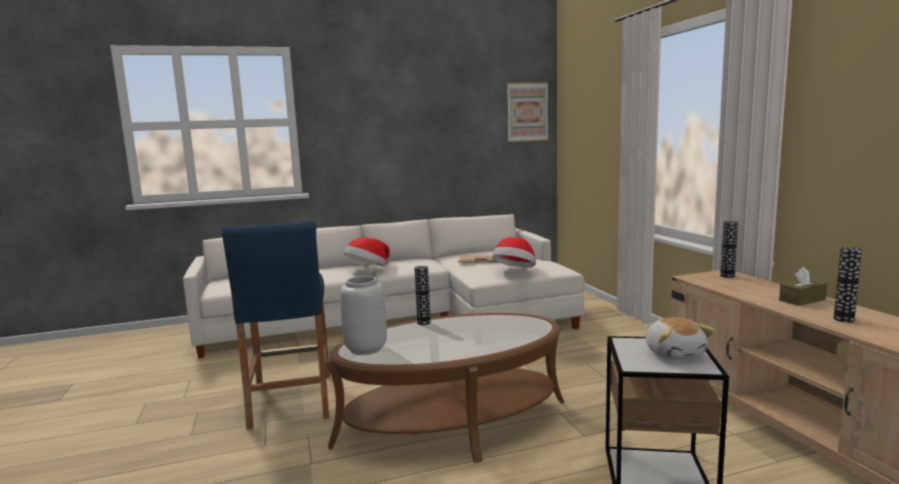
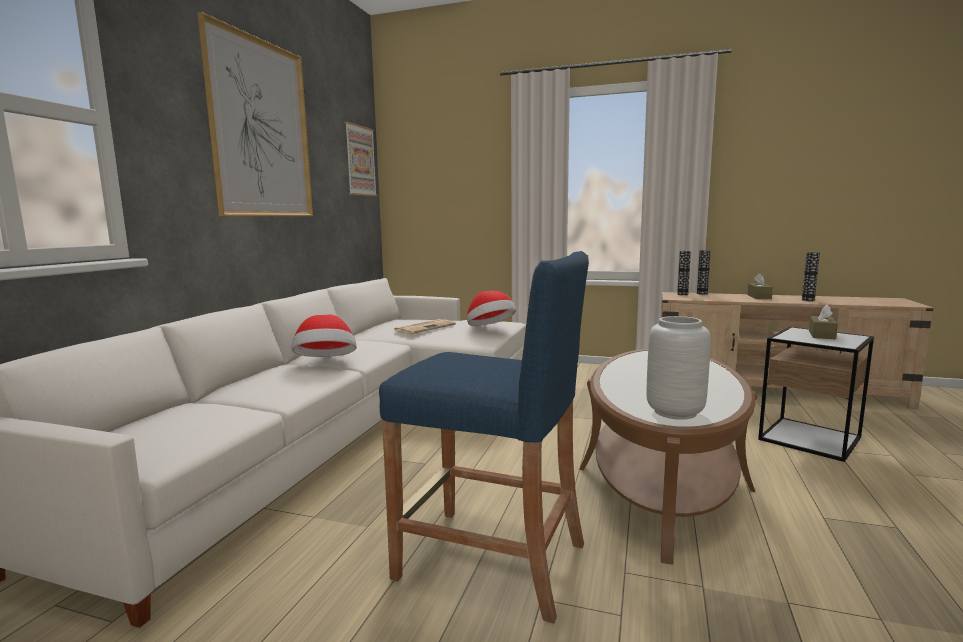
camera: 55 degrees left, 0 degrees up
(409, 106) = (261, 129): none -> picture
(423, 323) = (610, 379): vase -> vase (702, 293)
(674, 353) = (821, 335): plush toy -> brown tissue box

